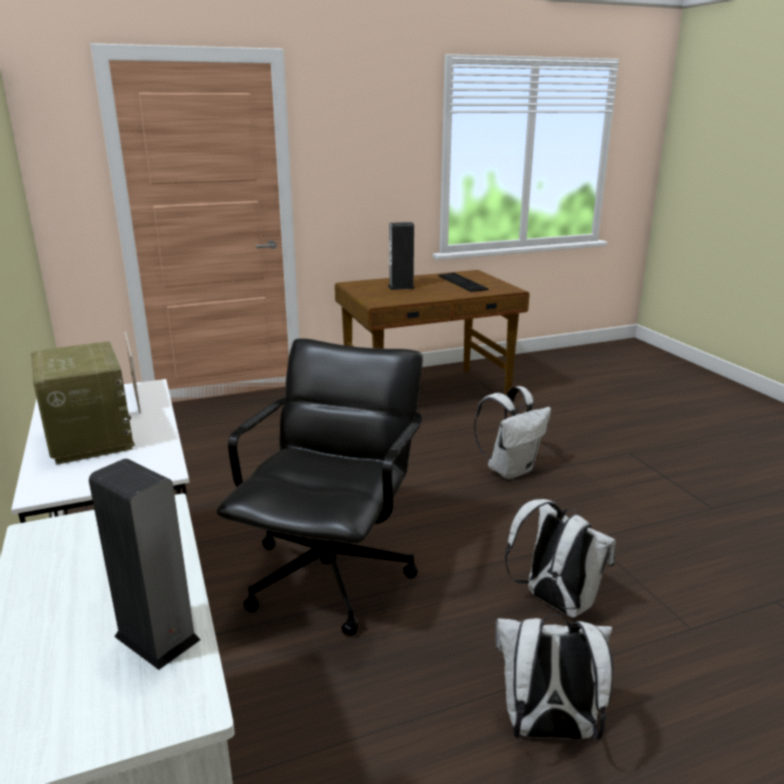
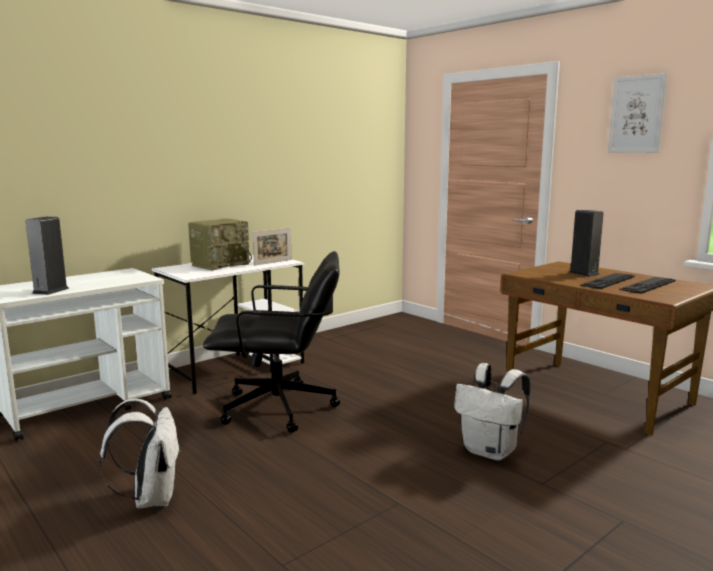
camera: 70 degrees right, 10 degrees down
(378, 118) = (636, 114): none -> picture
(437, 287) = (608, 281): none -> keyboard
(554, 602) = (289, 491): white backpack -> none

